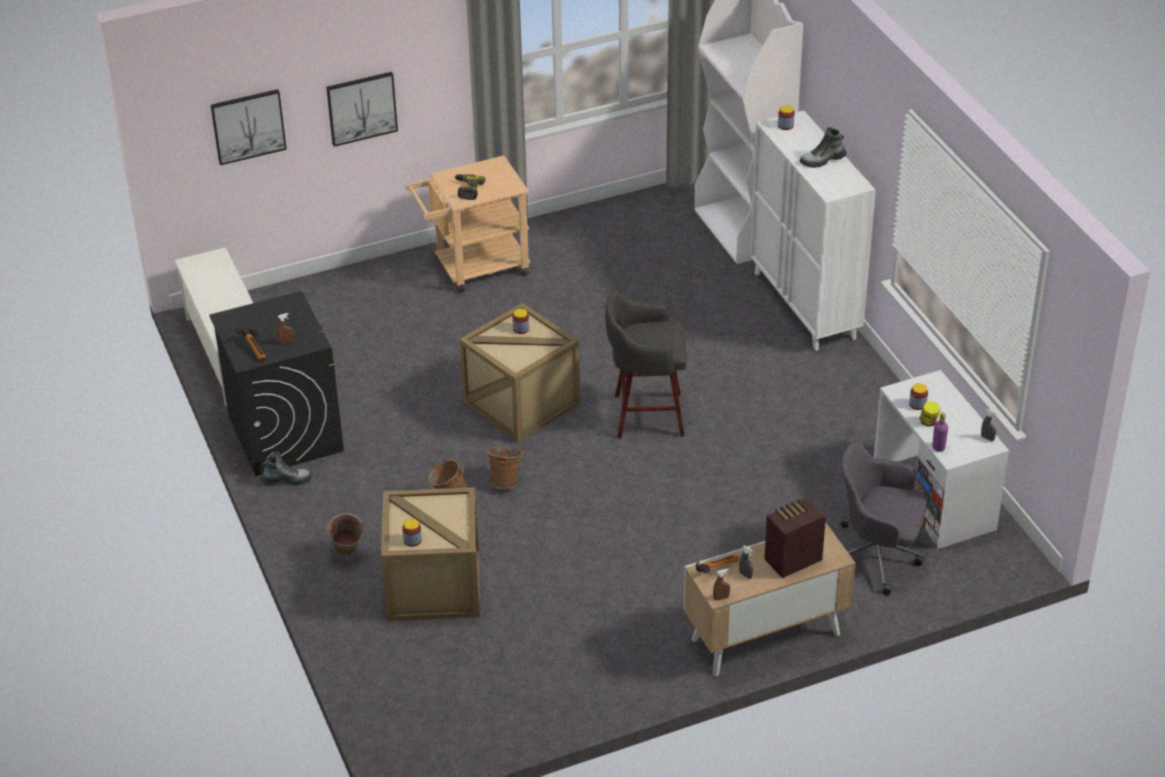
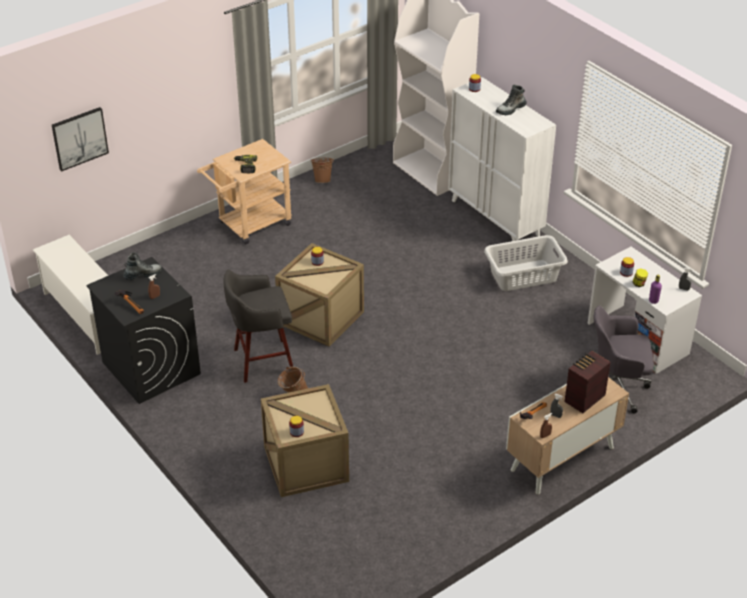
camera: 15 degrees left, 0 degrees up
(286, 480) = (164, 403): boot -> boot (143, 275)
(347, 554) = (231, 451): green bucket -> none
(361, 108) = (160, 115): picture -> none
(505, 481) = (330, 376): brown bucket -> brown bucket (322, 180)
(645, 415) = (414, 312): grey stool -> grey stool (261, 361)
(812, 390) = (524, 276): none -> grey laundry basket

